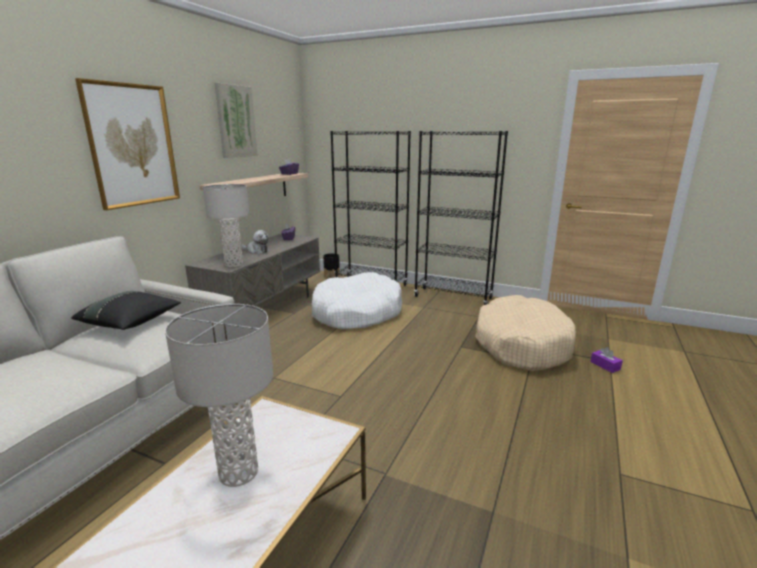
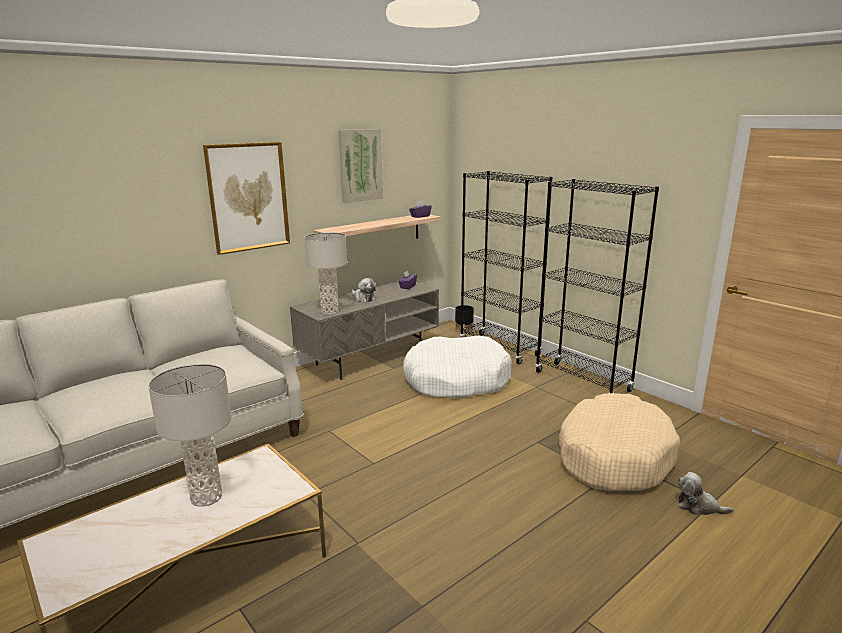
camera: 25 degrees right, 0 degrees up
(131, 323) = (210, 358): black pillow -> none
(605, 365) = (698, 506): purple tissue box -> plush toy

